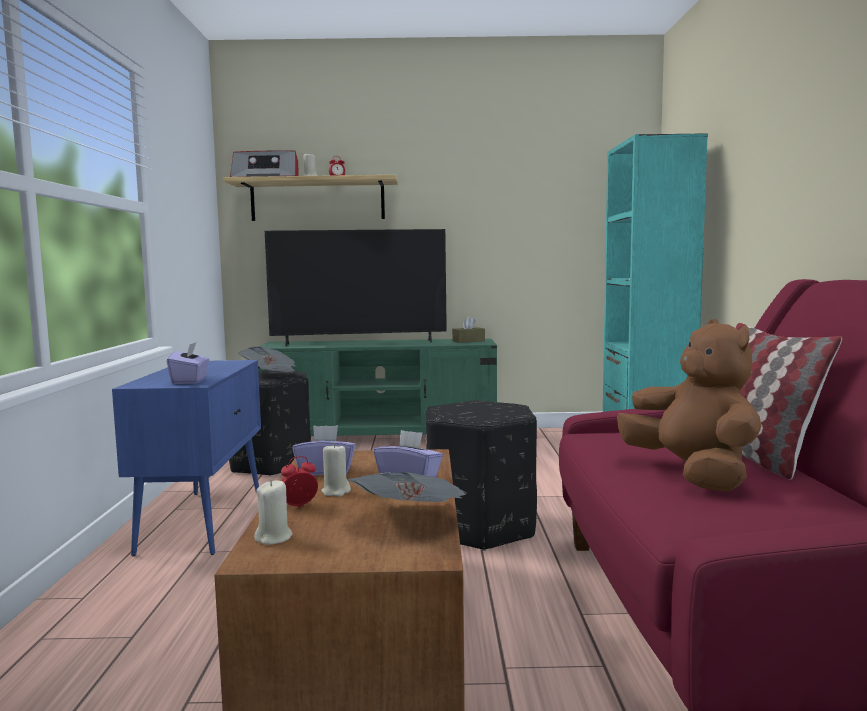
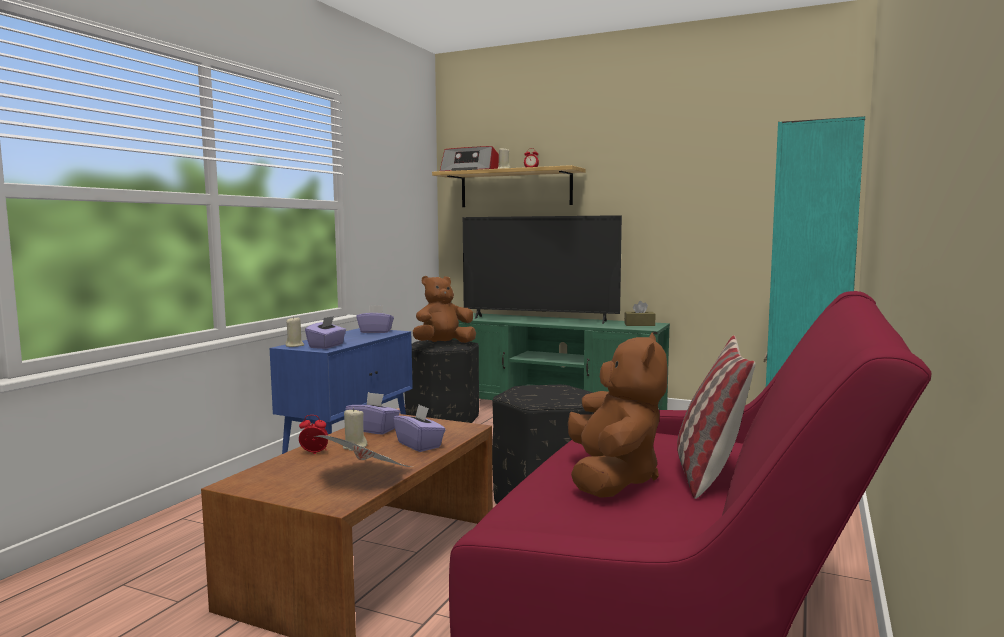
camera: 25 degrees right, 0 degrees up
(215, 363) = (376, 331): none -> purple tissue box
(271, 376) = (443, 344): newspaper -> brown plush toy
(274, 538) = (266, 472): beige candle -> beige candle (294, 345)

